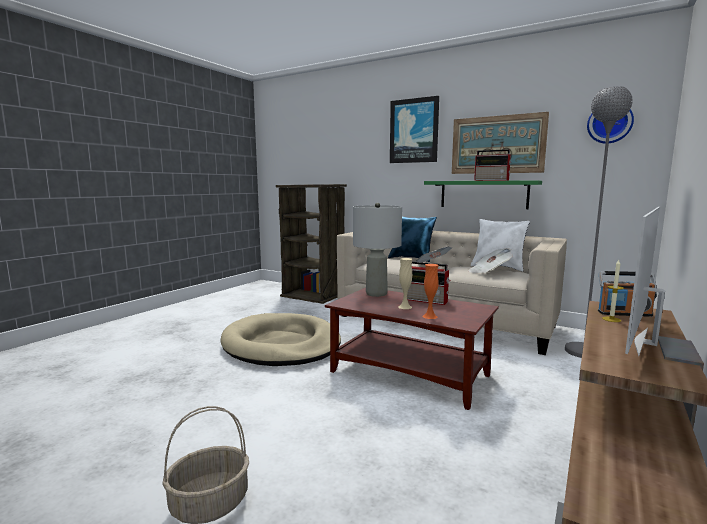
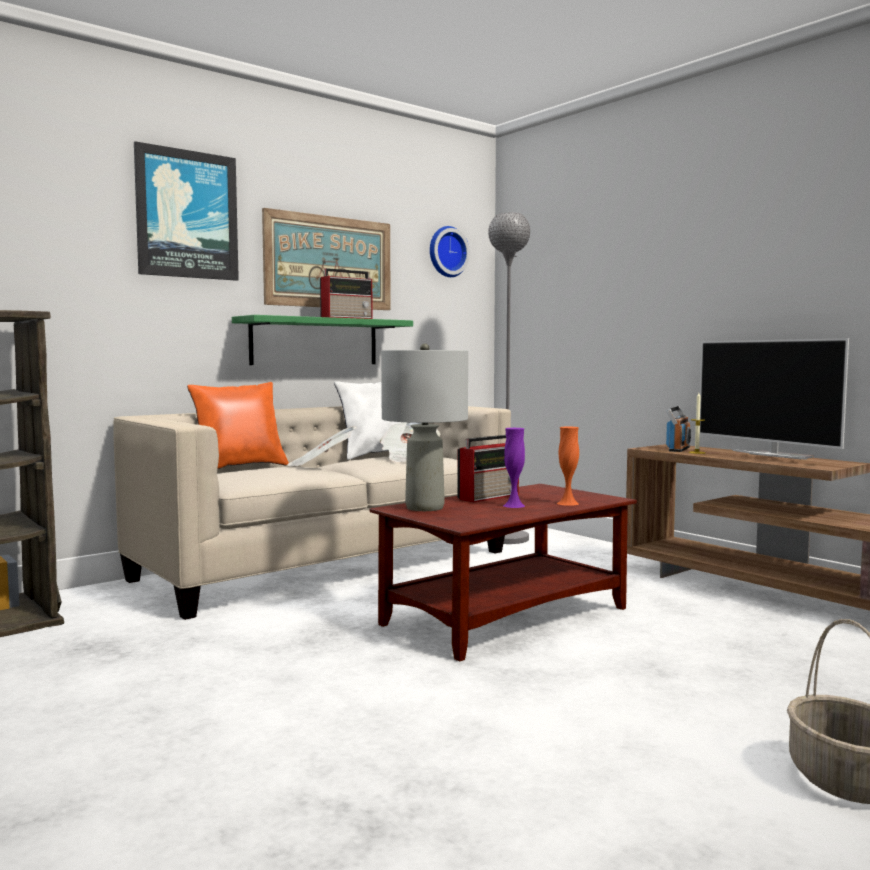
camera: 70 degrees left, 5 degrees down
(281, 344) = (280, 687): beige dog bed -> none
(405, 307) = (514, 505): beige vase -> purple vase
(412, 259) = (240, 468): blue pillow -> orange pillow

